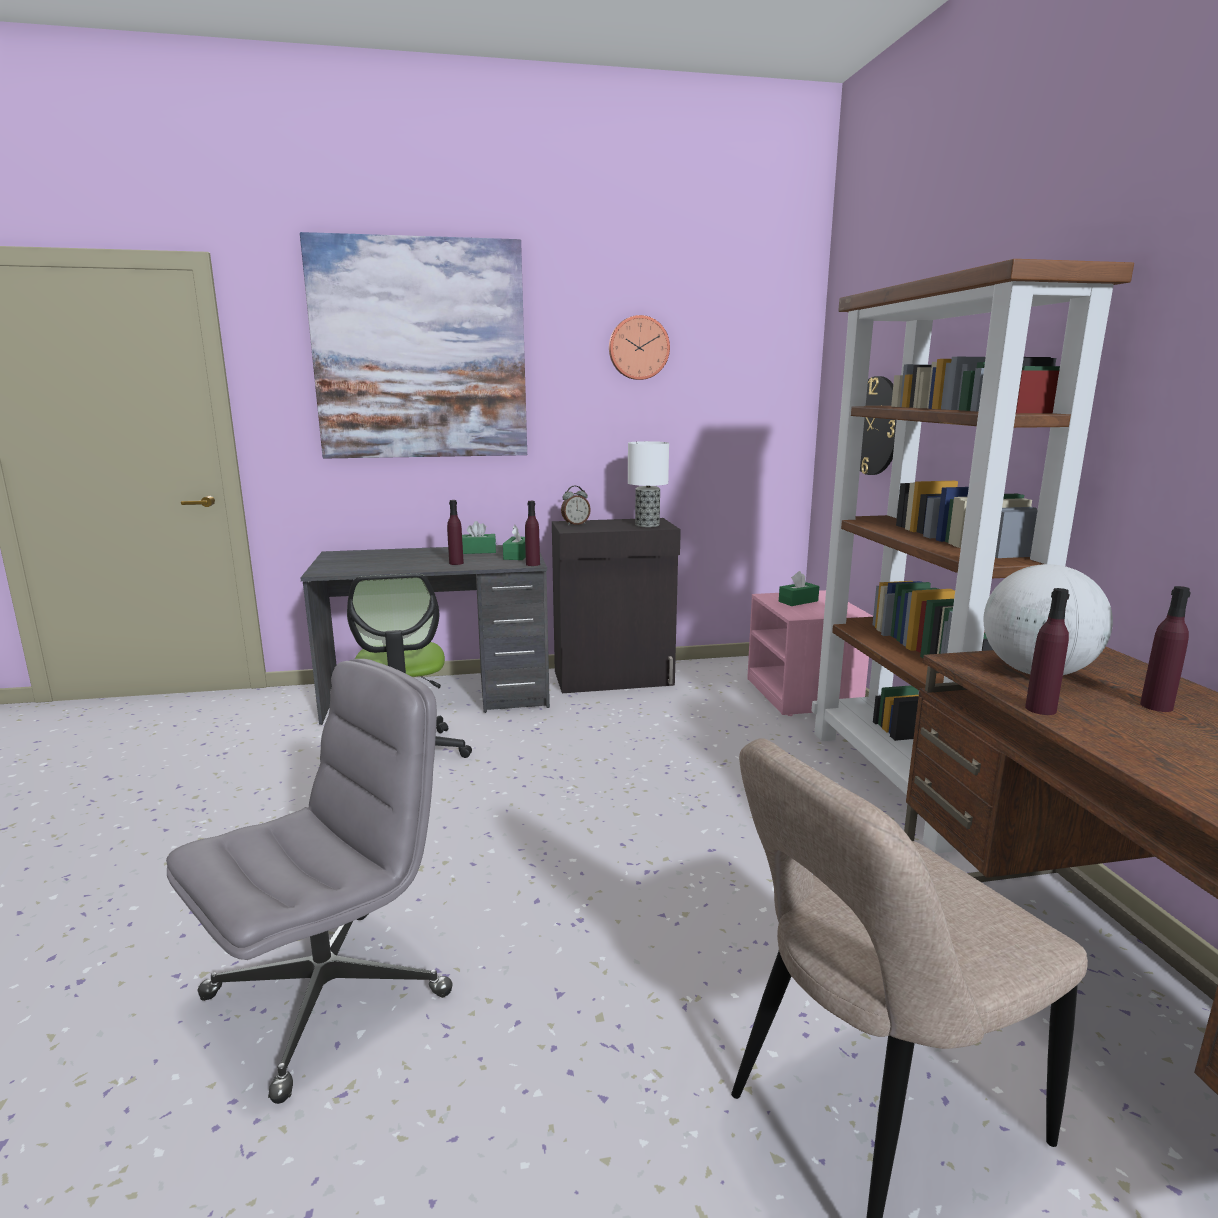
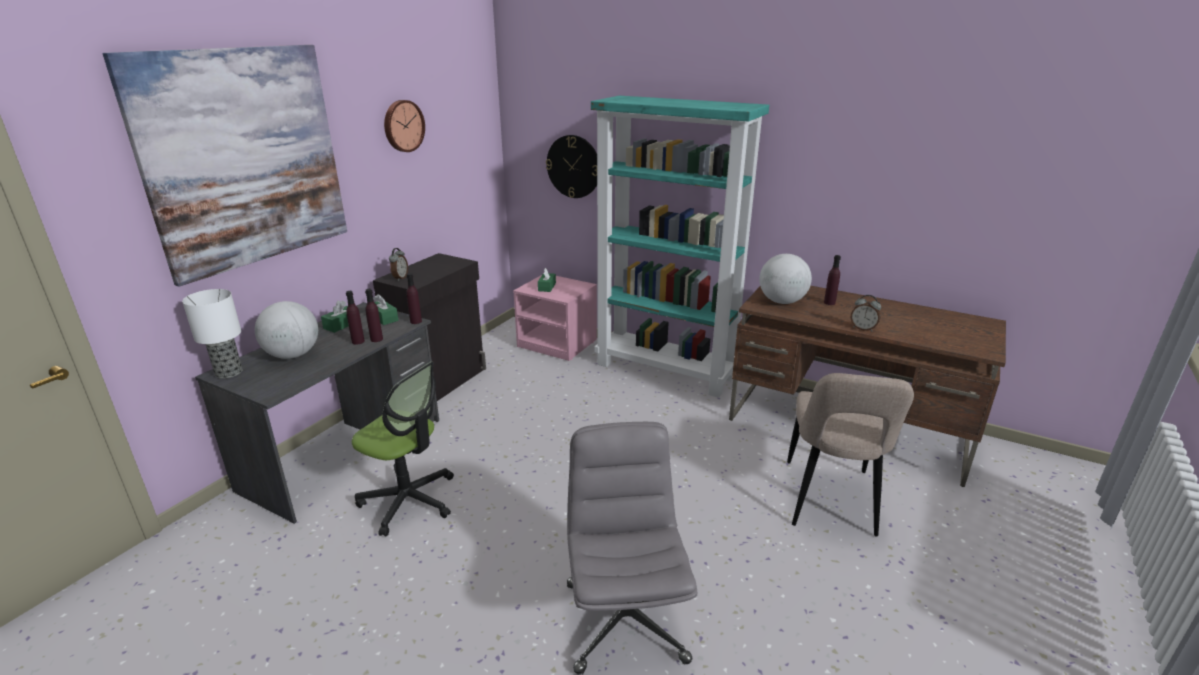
camera: 50 degrees left, 10 degrees up
(397, 557) = (293, 355): none -> globe
(647, 525) = (448, 263): table lamp -> table lamp (228, 372)
(905, 782) = (666, 370): brown bookcase -> turquoise bookcase
(1040, 709) = (812, 319): purple bottle -> purple bottle (376, 339)
(1139, 761) = (863, 328): none -> alarm clock

